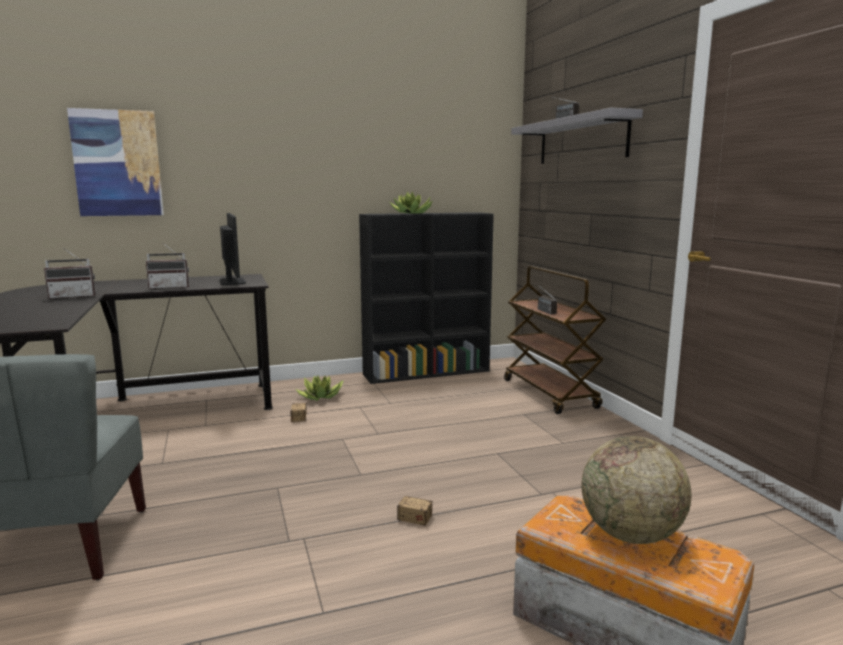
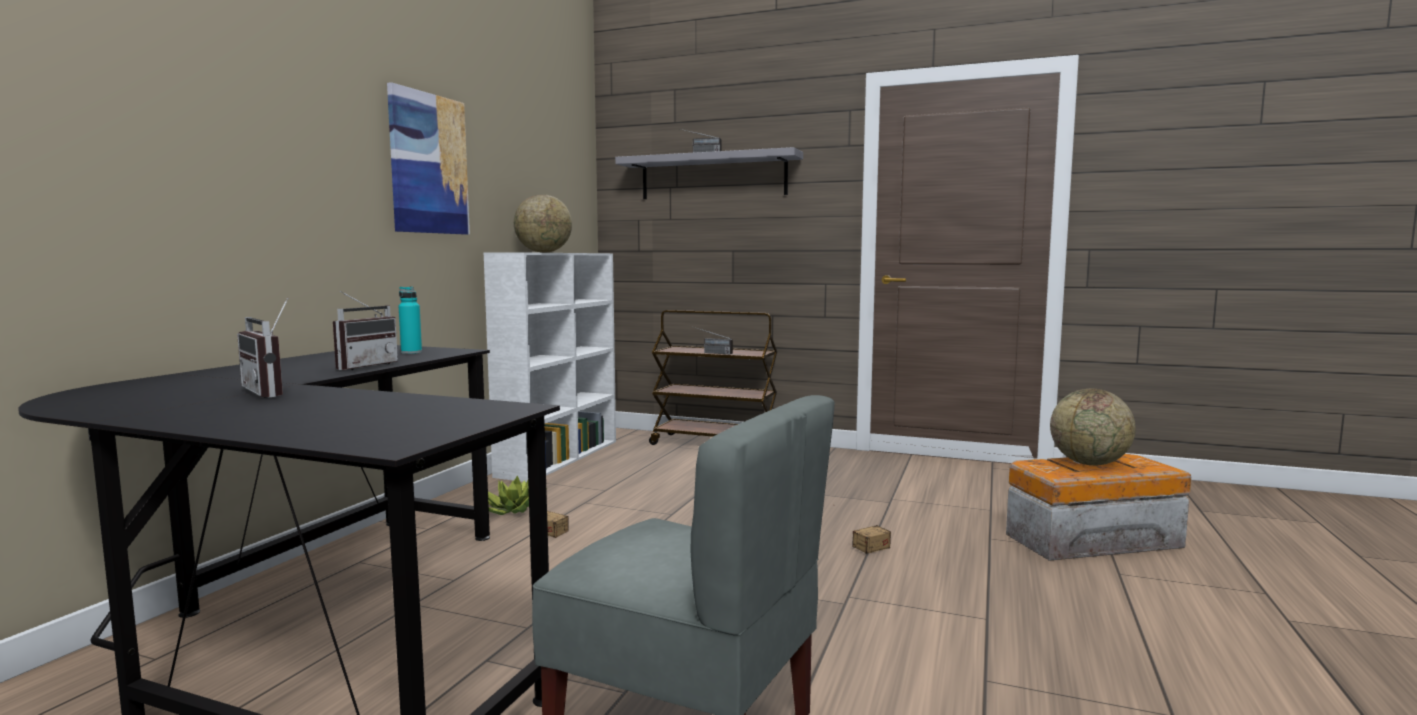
camera: 50 degrees left, 5 degrees down
(73, 296) = (273, 392): radio -> radio turned 120 degrees clockwise
(117, 163) = (164, 147): picture -> picture (429, 164)
(232, 282) = (411, 352): monitor -> turquoise bottle
(411, 213) = (544, 252): potted plant -> globe
(427, 372) = (560, 457): black bookcase -> white bookcase

